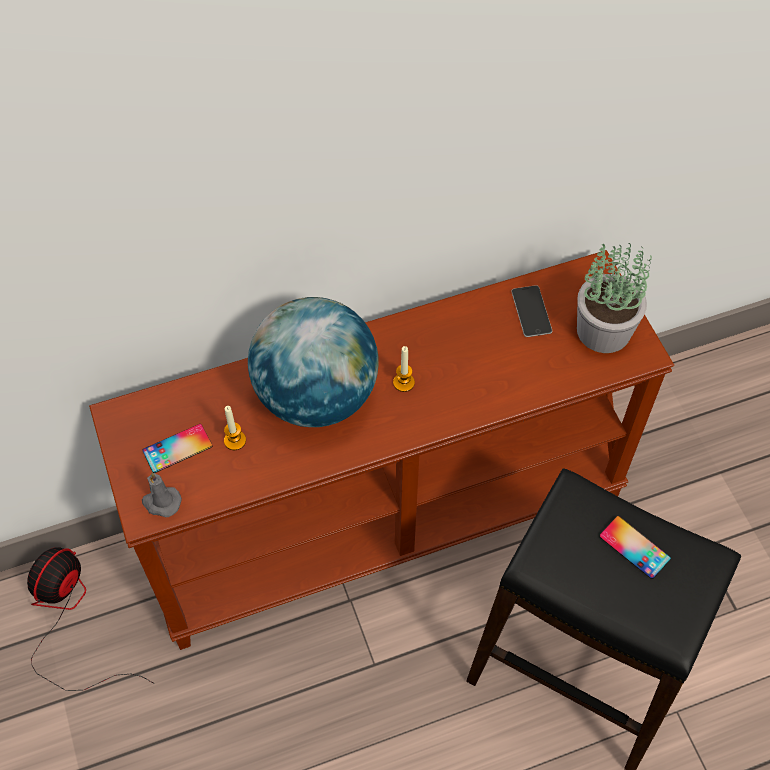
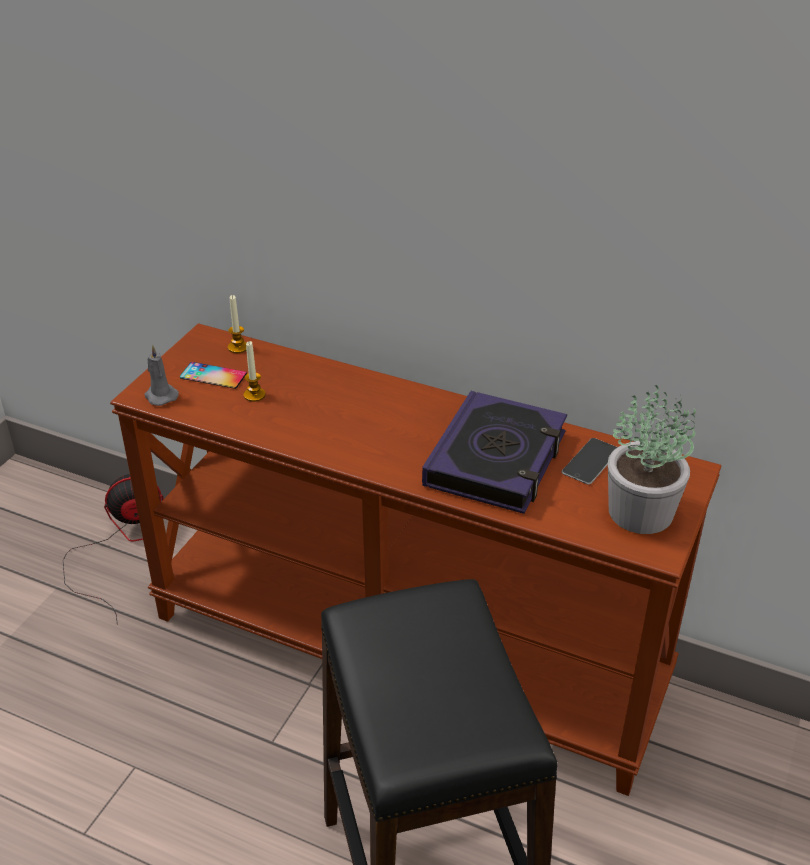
camera: 45 degrees right, 20 degrees down
(316, 395) = (346, 406): globe -> none
(403, 382) = (420, 439): candle -> candle (238, 347)
(473, 359) = (496, 460): none -> book
(634, 547) = (456, 670): phone -> none

